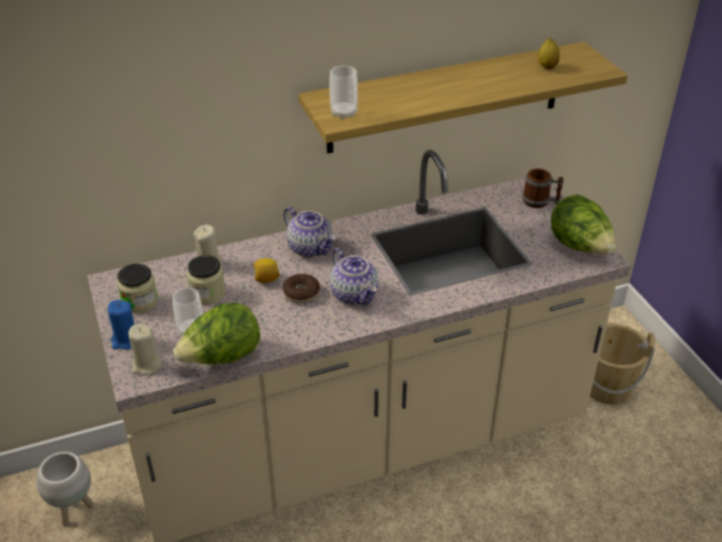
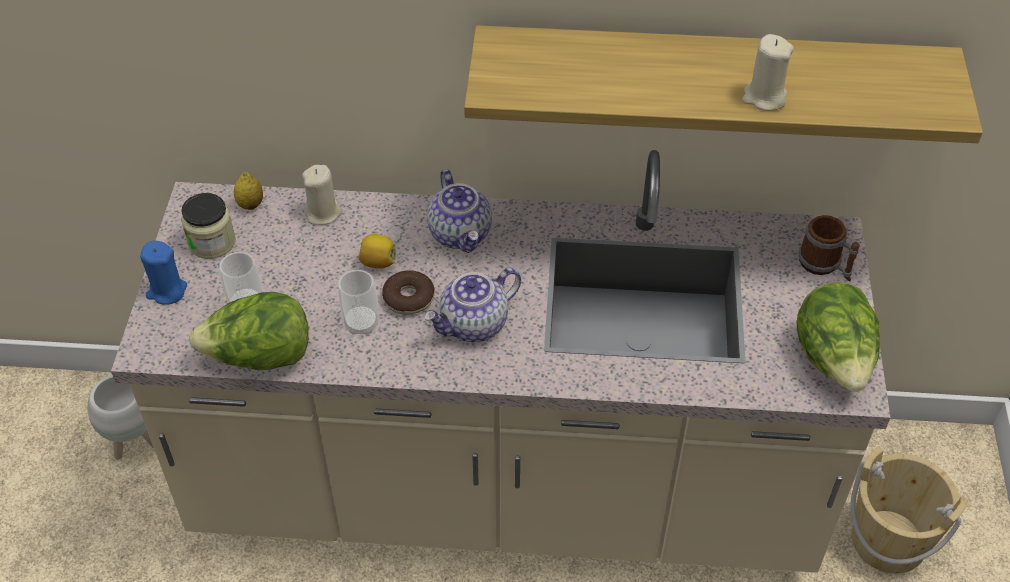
camera: 25 degrees right, 10 degrees up
(146, 365) = (170, 334): beige candle -> beige candle (764, 97)
(207, 293) = (296, 258): jar -> none
(344, 113) = (511, 79): cup -> cup (361, 323)
(355, 294) = (474, 325): teapot -> teapot turned 60 degrees clockwise
(547, 67) = (864, 80): lemon -> lemon (250, 205)

